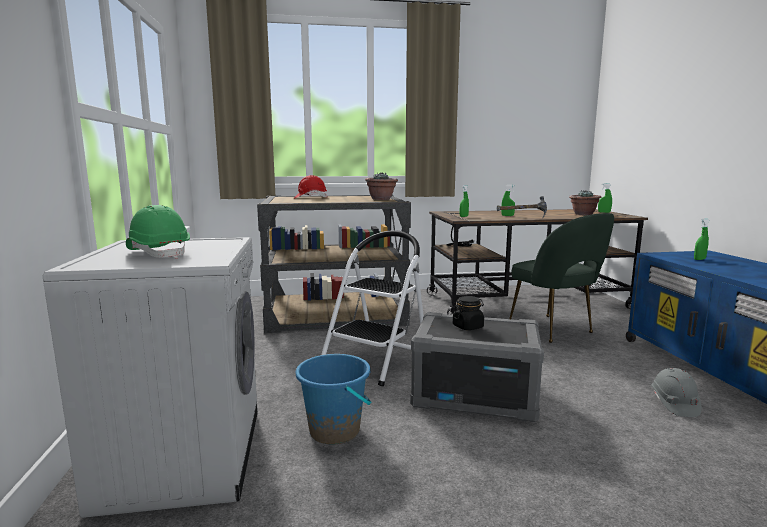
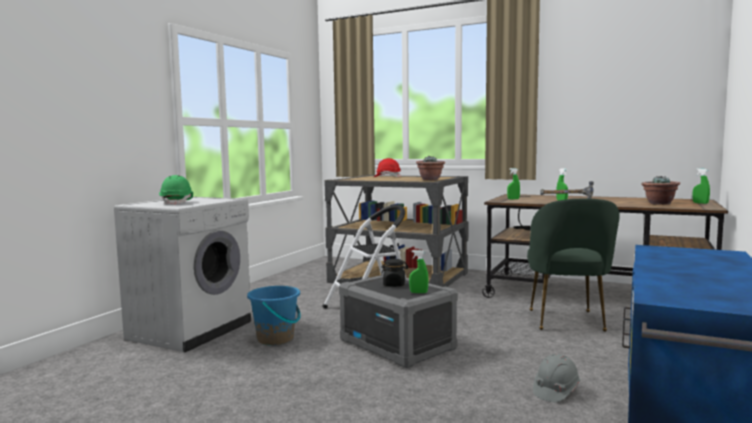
camera: 35 degrees right, 5 degrees down
(699, 259) = (682, 255): green spray bottle -> green spray bottle (418, 292)

